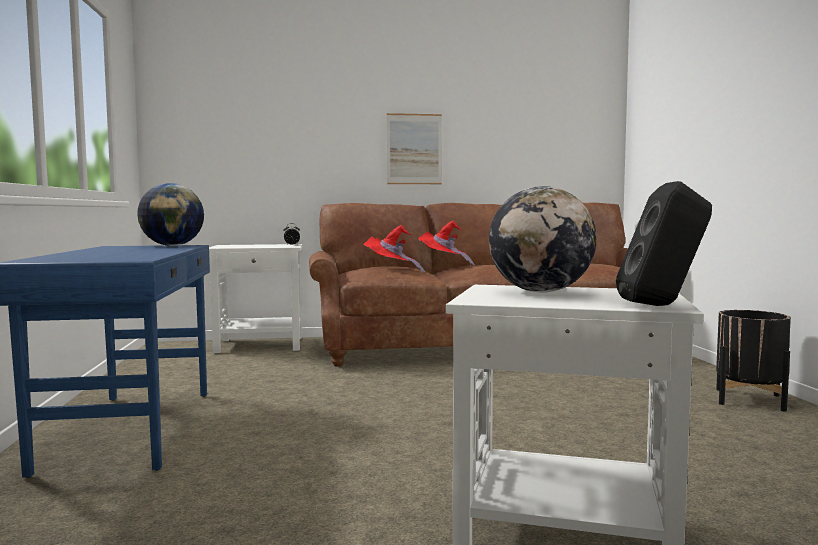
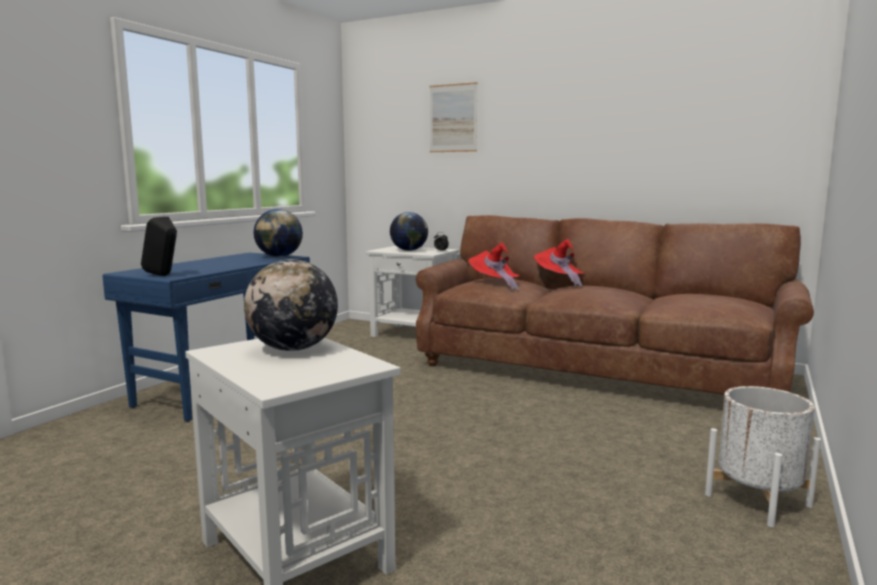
camera: 35 degrees right, 5 degrees up
(254, 246) = (408, 250): none -> globe
(414, 149) = (563, 160): picture -> picture (453, 118)
(662, 305) = (279, 385): black speaker -> black speaker (164, 276)
(749, 399) = (757, 500): black planter -> white planter

